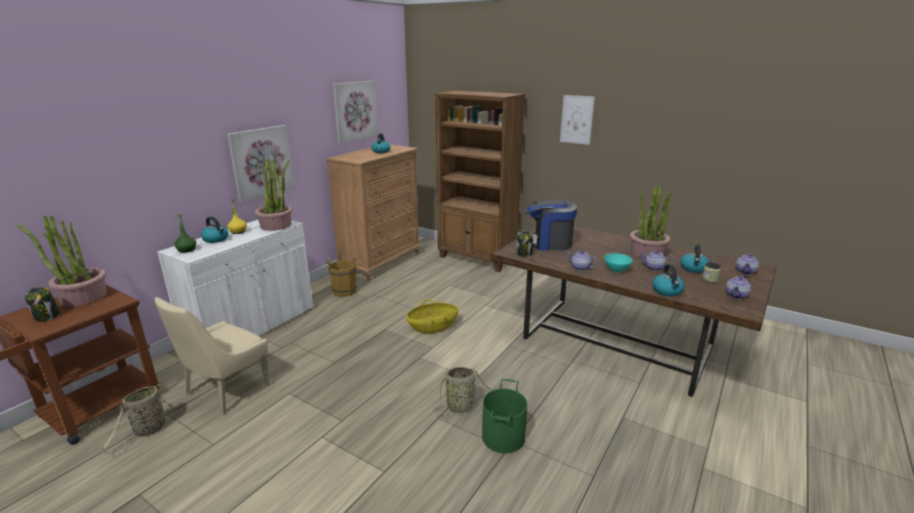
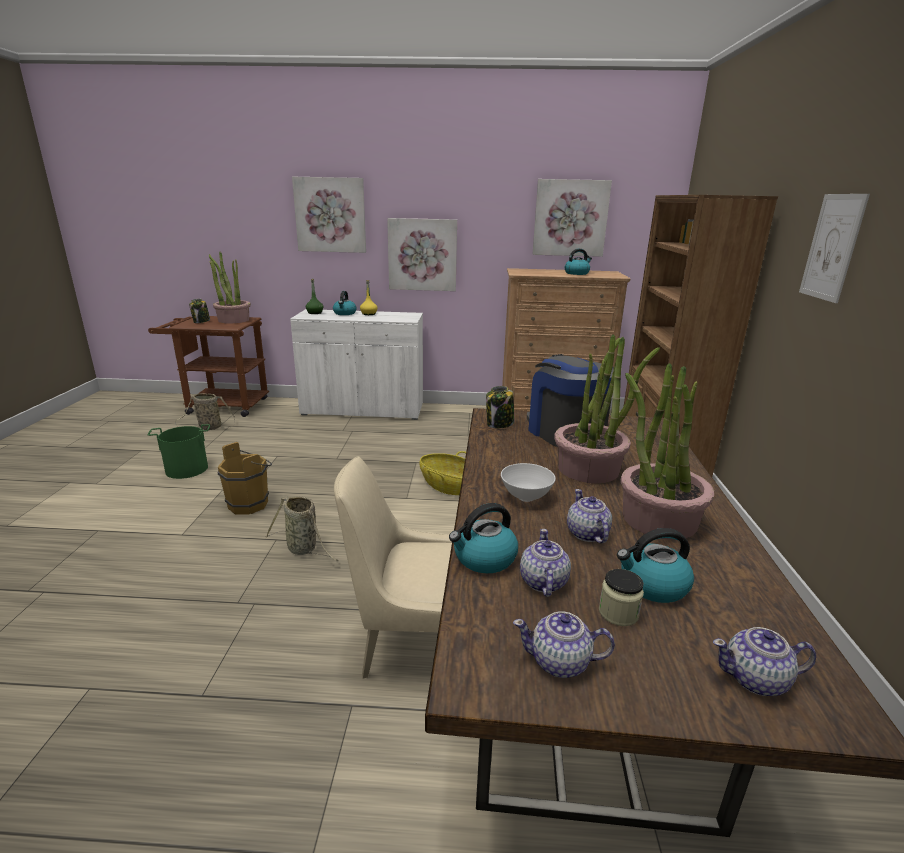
camera: 60 degrees right, 0 degrees up
(167, 141) = (330, 215): none -> picture
(225, 391) = (266, 433): beige chair -> beige chair (409, 640)
(276, 225) = (398, 318): potted plant -> potted plant (589, 469)
(344, 290) = (468, 421): brown bucket -> brown bucket (251, 503)
(504, 437) = (258, 594): green bucket -> green bucket (186, 469)
(580, 268) = (496, 467): teapot -> teapot (542, 582)
(616, 270) = (525, 497): turquoise bowl -> white bowl

